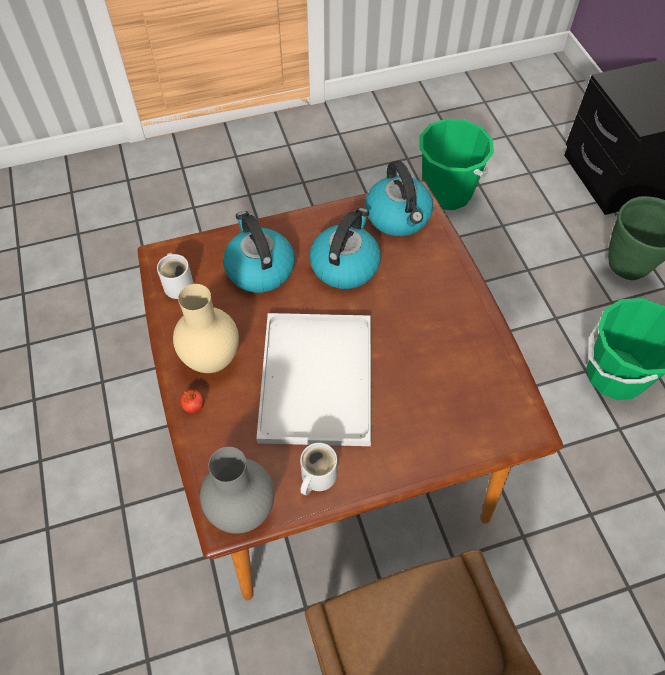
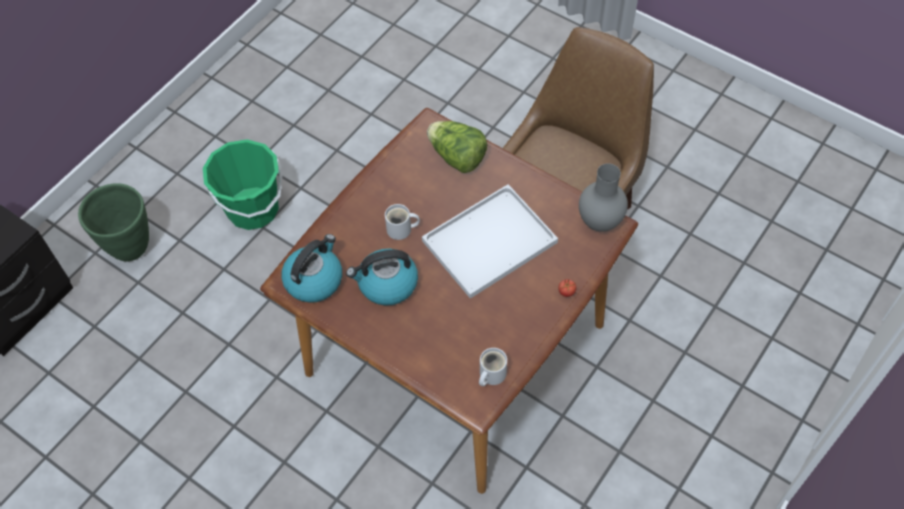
camera: 125 degrees left, 0 degrees up
(210, 360) = (529, 308): beige vase -> none
(259, 268) = (434, 334): kettle -> none
(316, 477) = (549, 202): white mug -> white mug (401, 230)
(446, 192) = (122, 428): green bucket -> none
(456, 424) = (457, 157): none -> lettuce

